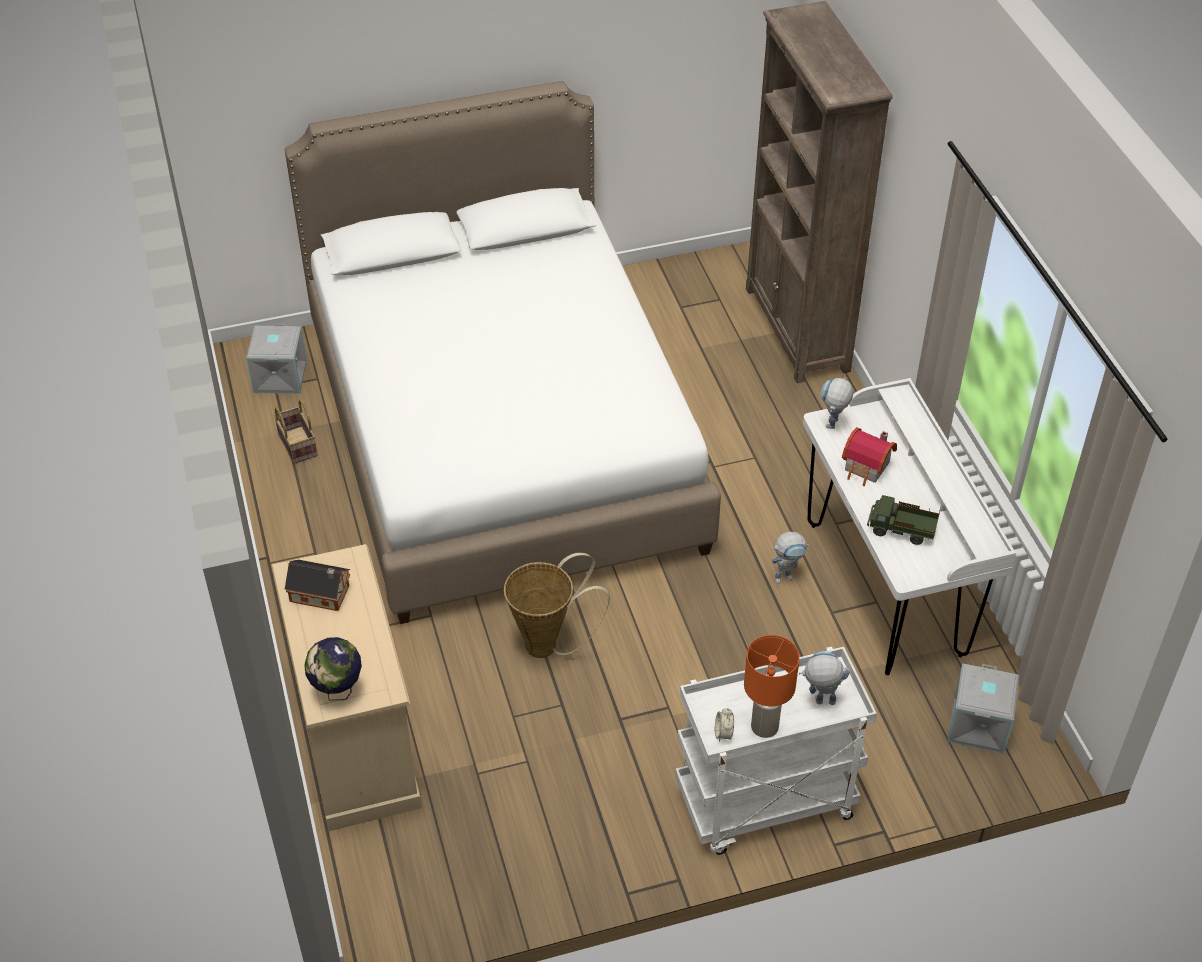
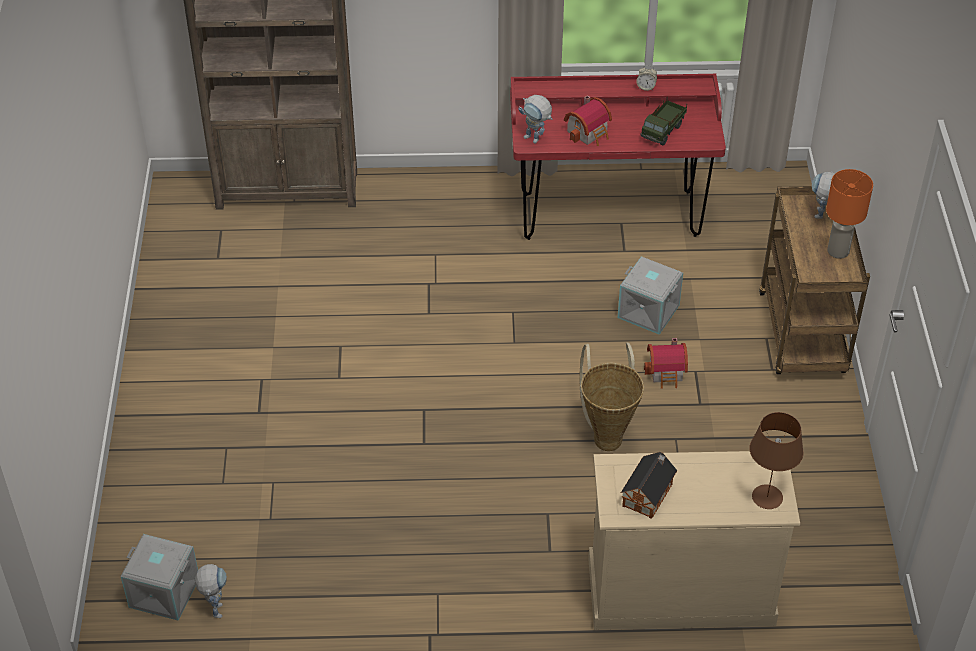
camera: 75 degrees left, 0 degrees up
(296, 444) = (276, 590): basket -> none
(337, 691) = (767, 496): globe -> brown table lamp
(501, 435) = (334, 421): white bed -> none
(656, 682) = (667, 372): none -> toy house
(723, 733) = (840, 275): alarm clock -> alarm clock (646, 87)
(764, 805) = (803, 335): white cart -> brown cart
(787, 576) = (577, 267): toy robot -> toy robot (216, 606)
(885, 589) = (609, 214): white desk -> red desk
(980, 725) = (755, 200): grey storage box -> grey storage box (649, 311)

